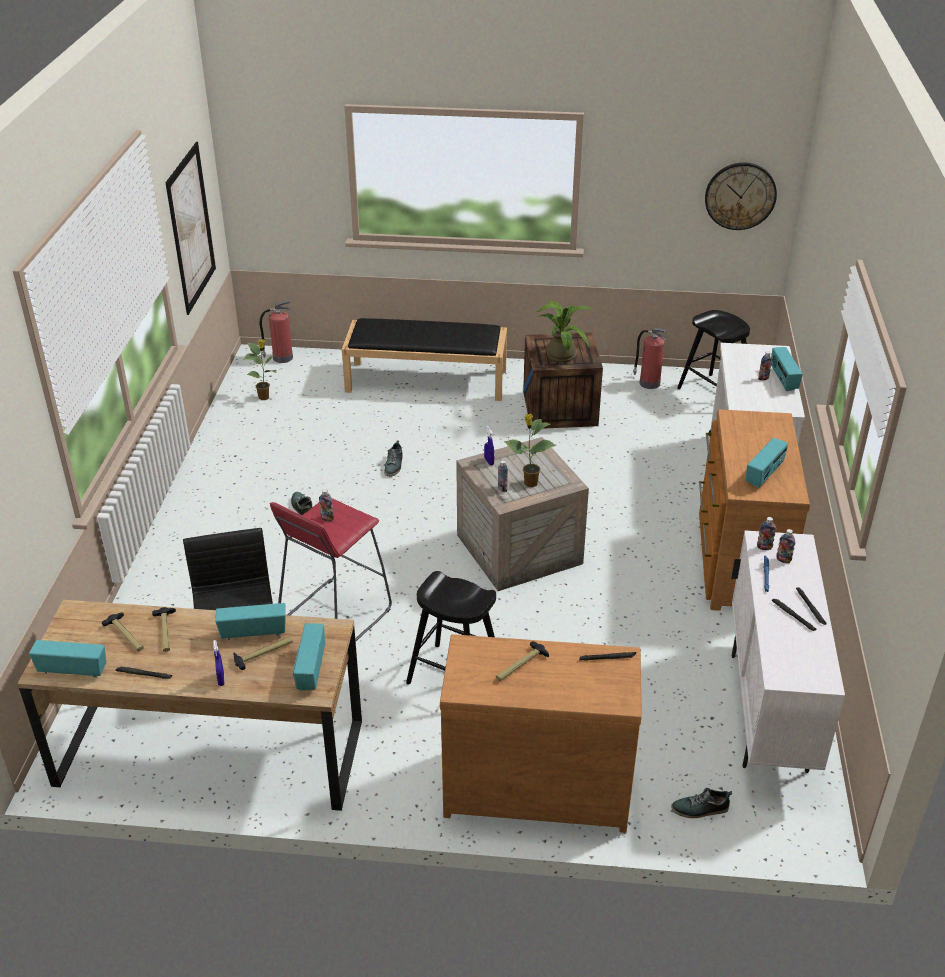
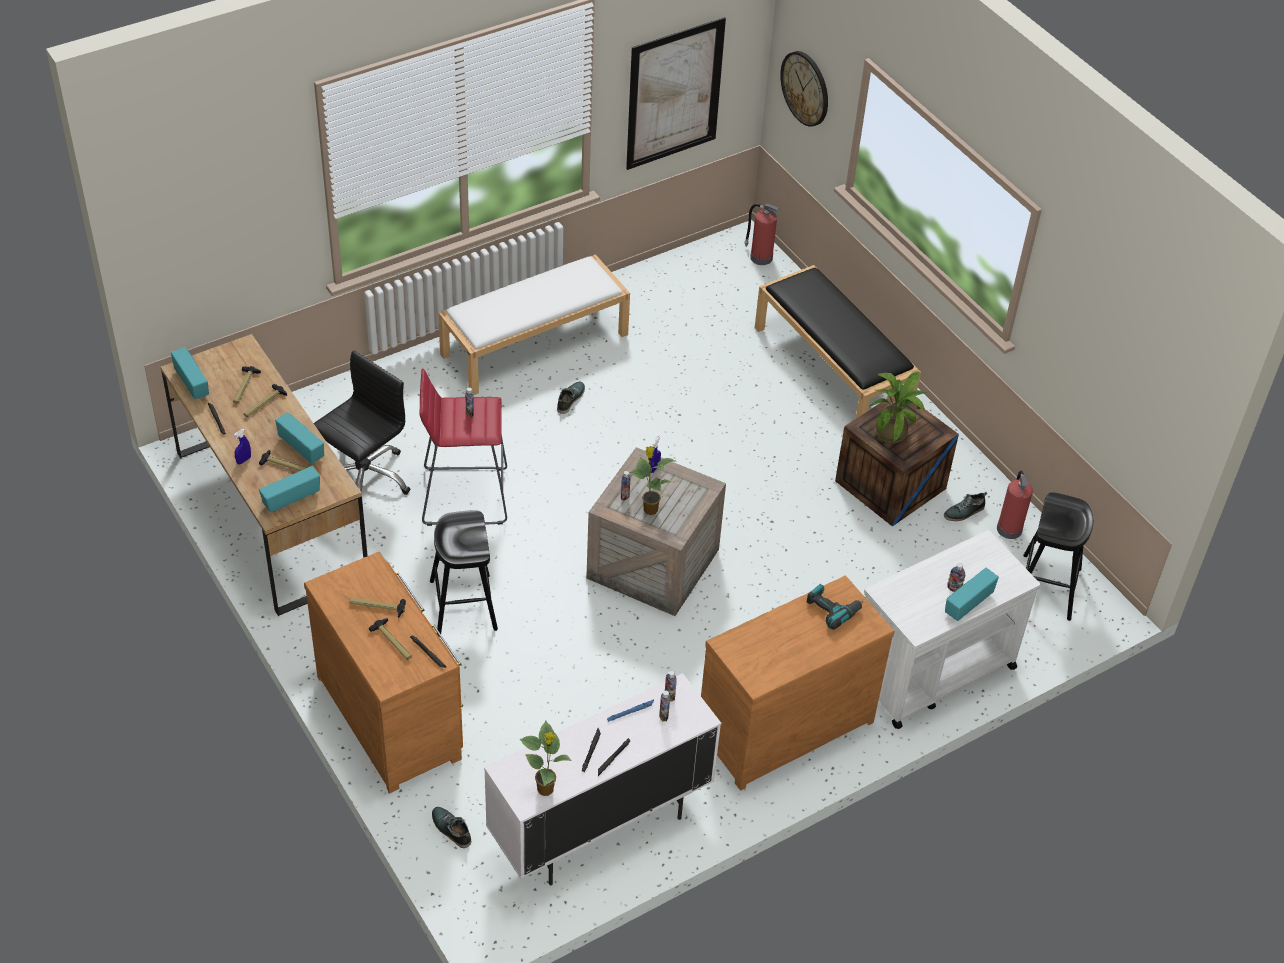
camera: 50 degrees right, 10 degrees up
(220, 497) = (535, 343): none -> white bench
(264, 397) = (692, 283): potted plant -> potted plant (546, 790)
(394, 465) = (684, 421): shoe -> shoe (964, 512)
(574, 675) = (393, 642): none -> hammer
(740, 196) = (1151, 402): wall clock -> wall clock (805, 88)
(747, 428) = (832, 609): none -> power drill
(764, 474) = (768, 650): radio -> none

